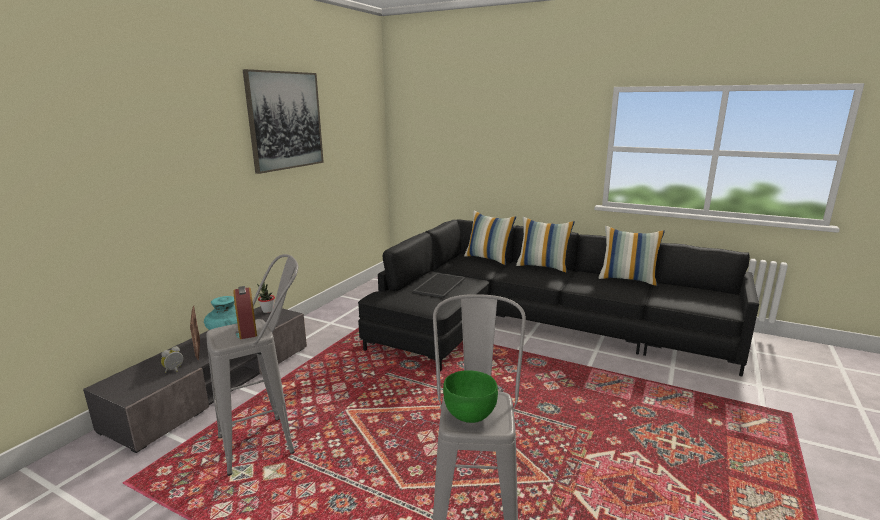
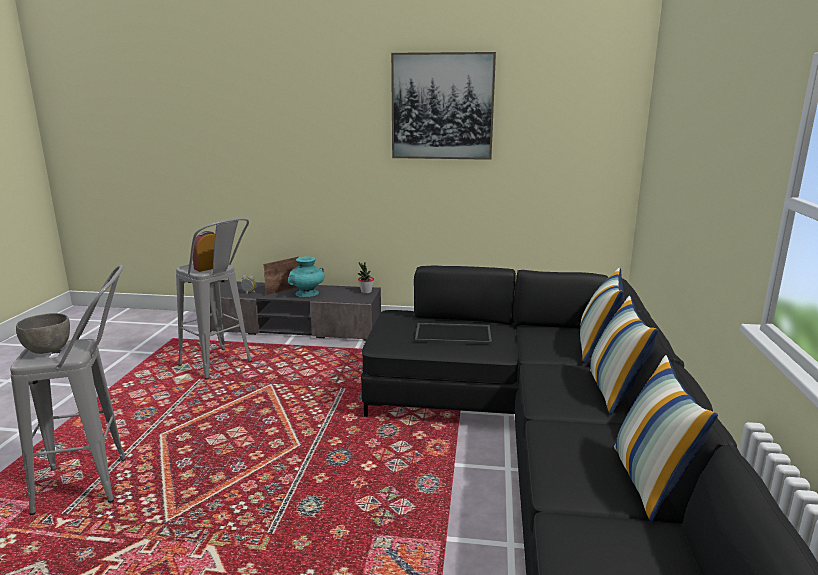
camera: 70 degrees right, 0 degrees up
(470, 416) = (47, 350): green bowl -> grey bowl

